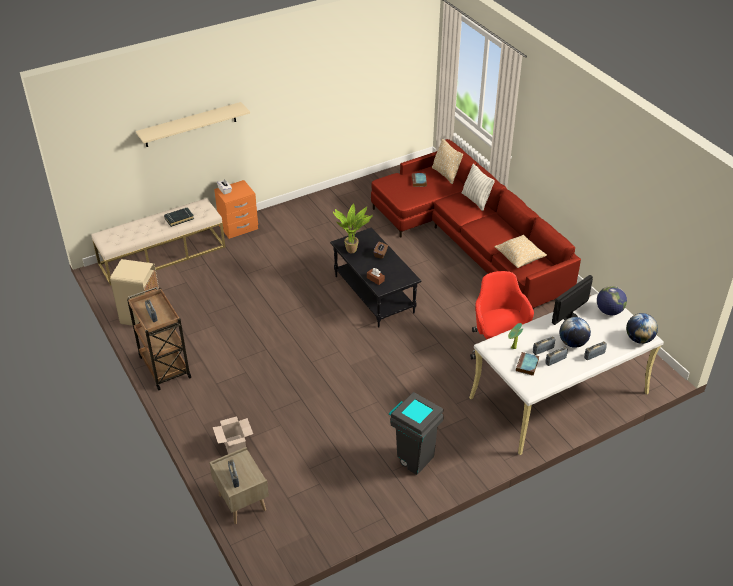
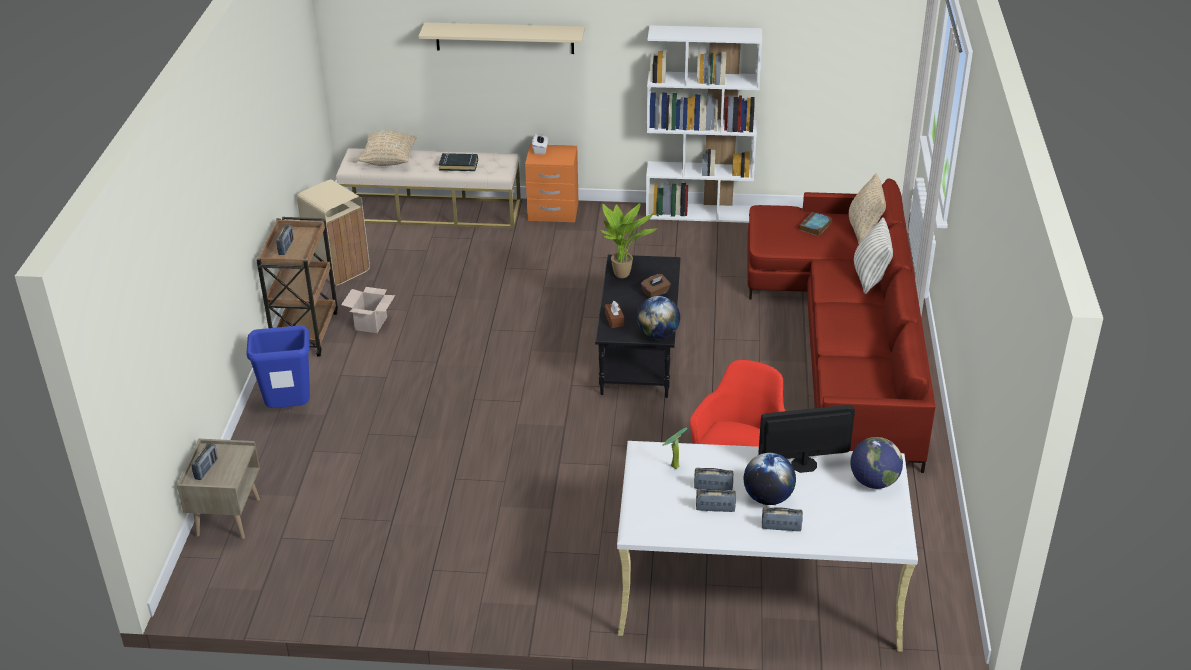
camera: 35 degrees right, 5 degrees down
(208, 419) = (290, 410): none -> blue trash can
(235, 445) = (288, 452): cardboard box -> cardboard box (371, 324)
(323, 196) = (699, 213): none -> white bookcase
(413, 458) = (474, 569): grey trash can -> none
(519, 259) = (848, 374): beige pillow -> beige pillow (389, 161)
(527, 366) = (667, 497): book -> none
(639, 339) = (877, 537): globe -> globe (658, 335)

